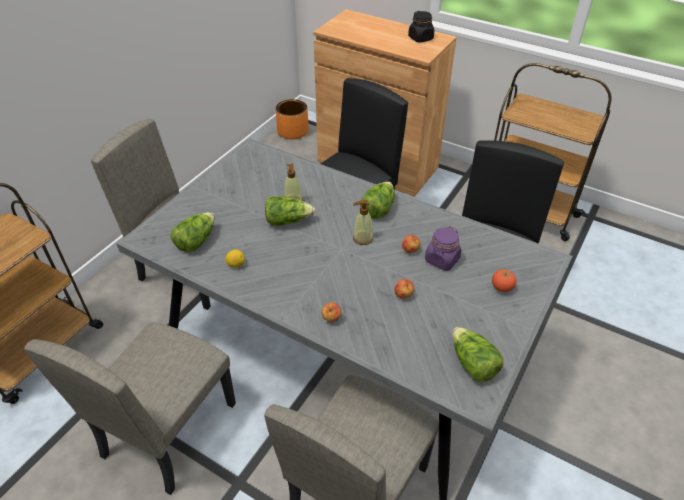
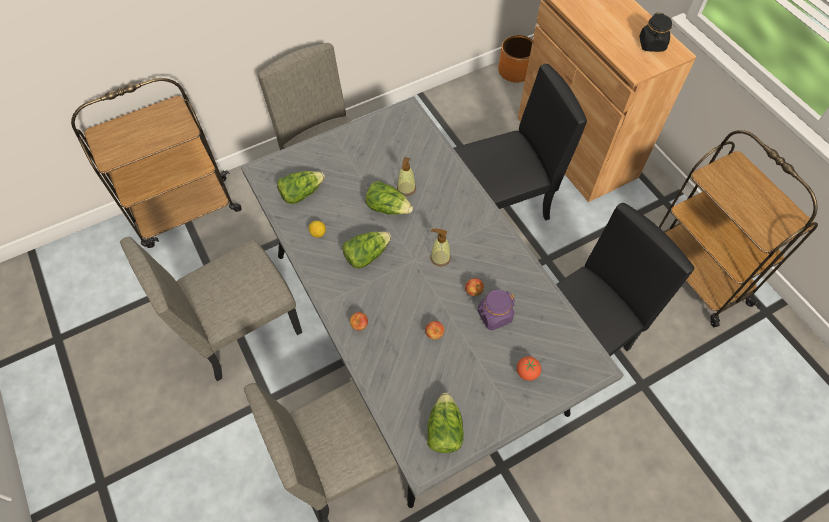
camera: 30 degrees right, 15 degrees up
(378, 209) = (476, 232): lettuce -> lettuce (366, 255)

